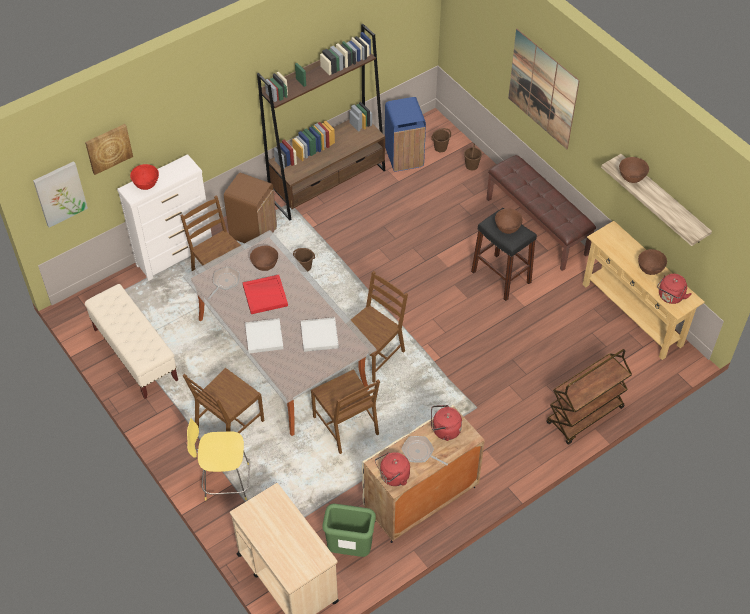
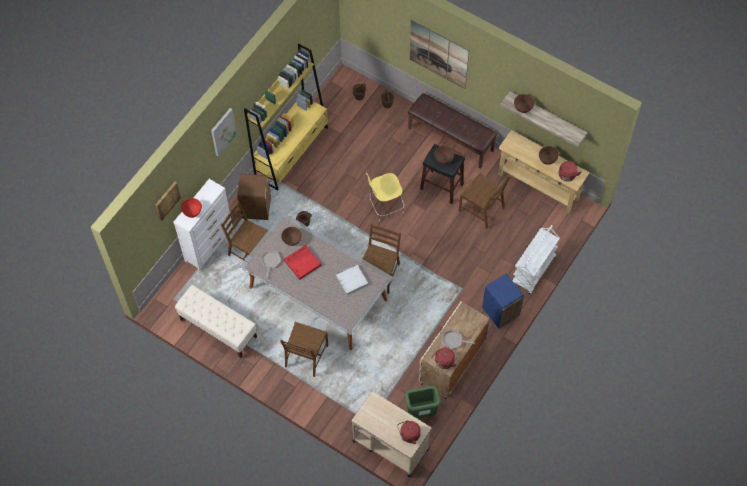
camera: 20 degrees left, 10 degrees up
(60, 193) = (143, 242): picture -> picture (223, 131)
(225, 481) = (322, 396): yellow stool -> yellow stool (385, 206)
(264, 337) = (316, 293): white tray -> none
(328, 184) = (292, 152): brown bookcase -> yellow bookcase
(347, 425) = (384, 330): brown chair -> brown chair (482, 209)
(403, 157) = (336, 113): blue trash can -> blue trash can (500, 312)
(444, 430) = (462, 320): red kettle -> red kettle (408, 435)
(584, 416) = (533, 271): brown cart -> white cart

